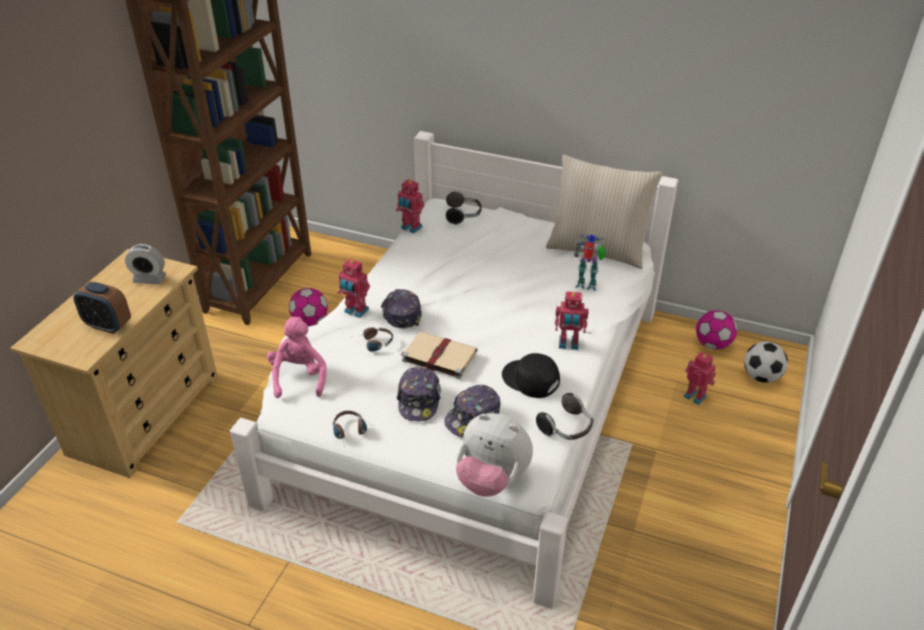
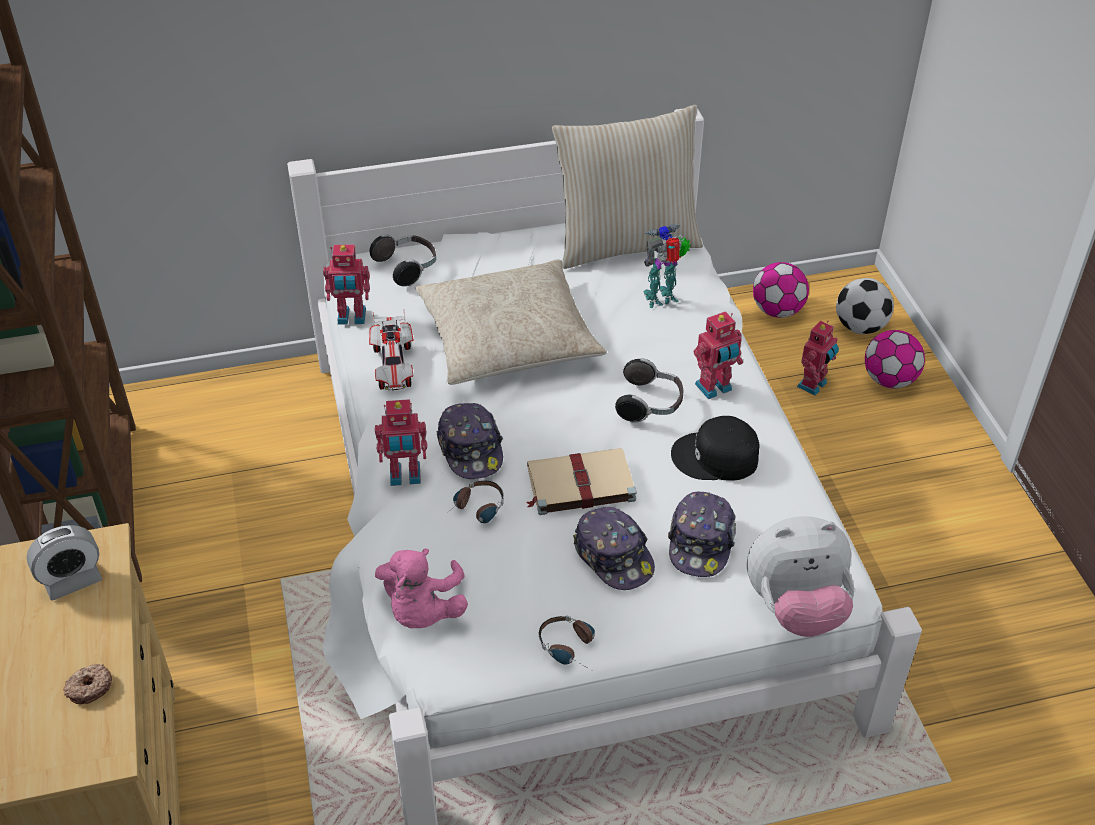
camera: 35 degrees left, 5 degrees up
(108, 325) = (89, 688): alarm clock -> donut
(299, 377) = (422, 610): pink plush toy -> pink plush toy turned 135 degrees counterclockwise
(310, 321) = (235, 528): football -> football (889, 380)
(401, 313) = (471, 449): cap -> cap turned 150 degrees counterclockwise
(407, 259) = (394, 366): none -> toy car
(479, 270) = (508, 338): none -> beige pillow
(567, 428) = (815, 498): headphones -> headphones (650, 404)
(695, 396) = (813, 385): toy robot -> toy robot turned 120 degrees clockwise

